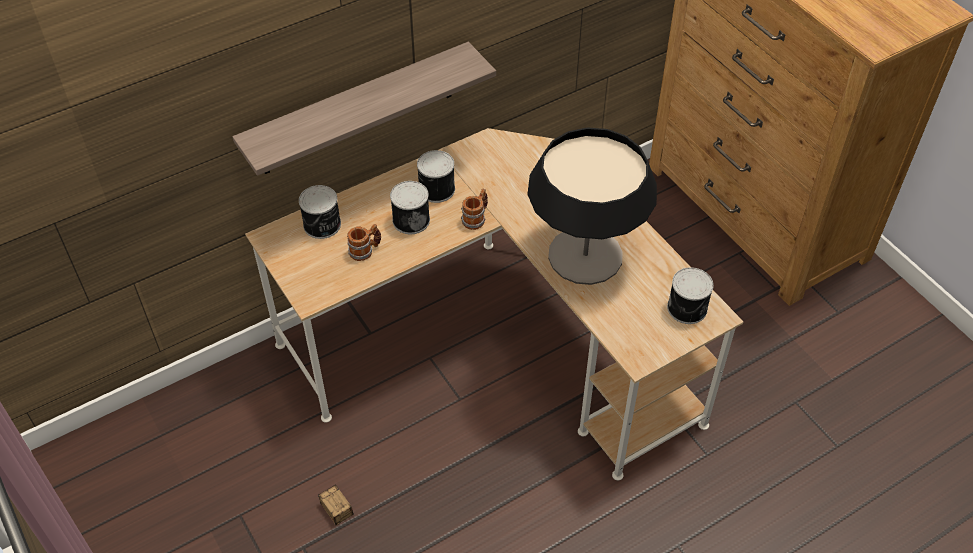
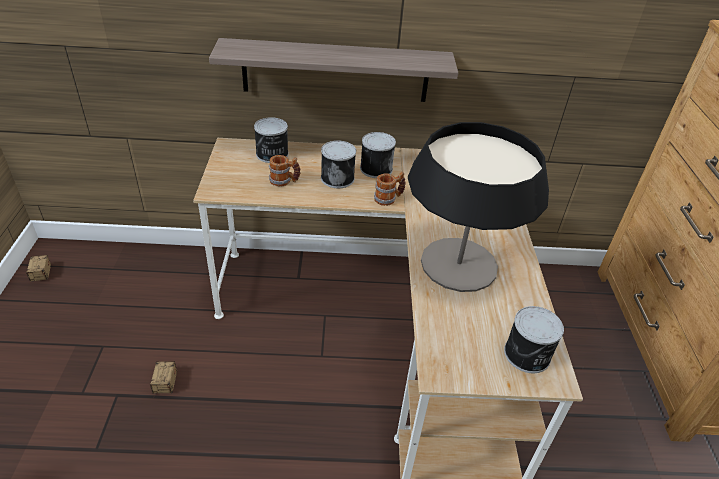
camera: 30 degrees right, 10 degrees down
(96, 498) = (38, 284): none -> storage box

